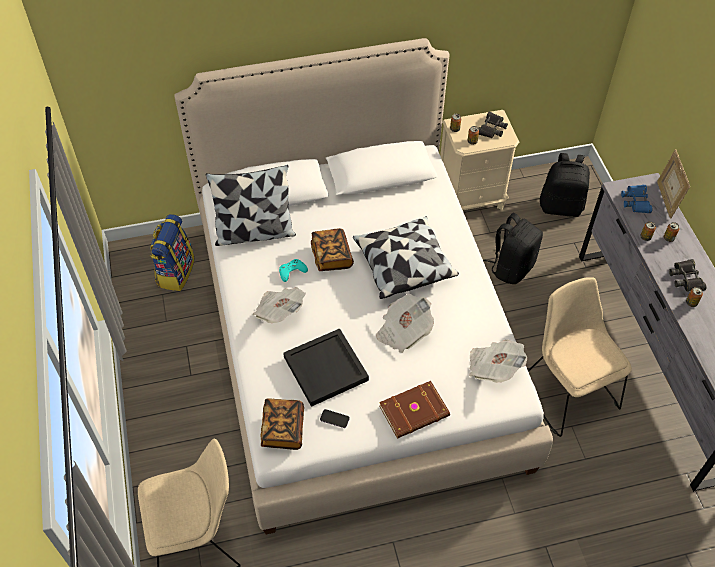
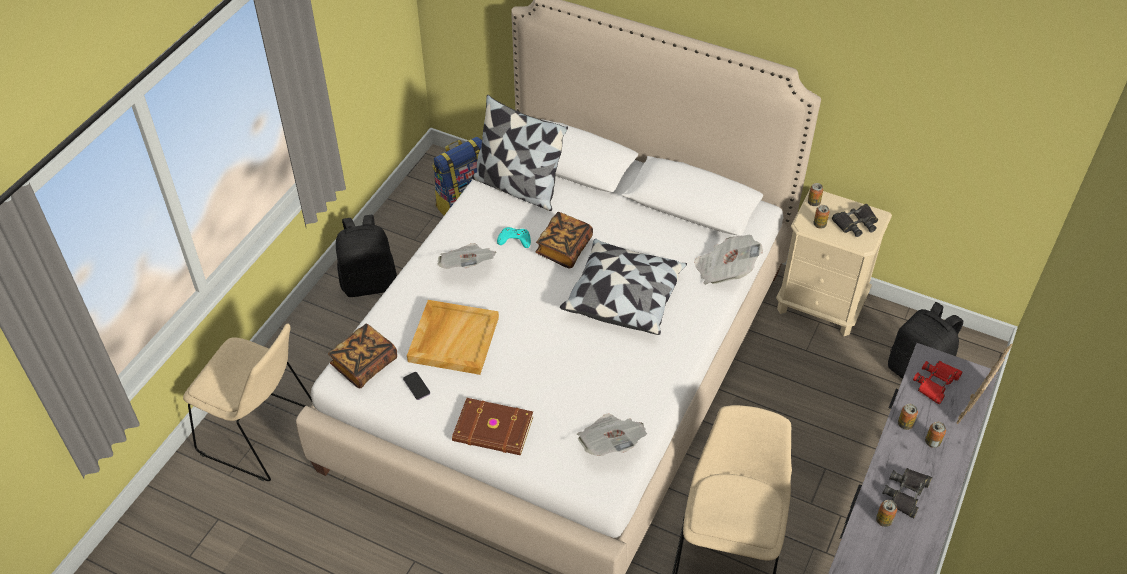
camera: 40 degrees right, 5 degrees down
(325, 368) = (453, 339): black tray -> beige tray
(403, 331) = (559, 355): newspaper -> newspaper (725, 270)
(511, 267) = (794, 398): black backpack -> black backpack (369, 283)
(636, 201) = (935, 383): blue binoculars -> red binoculars

